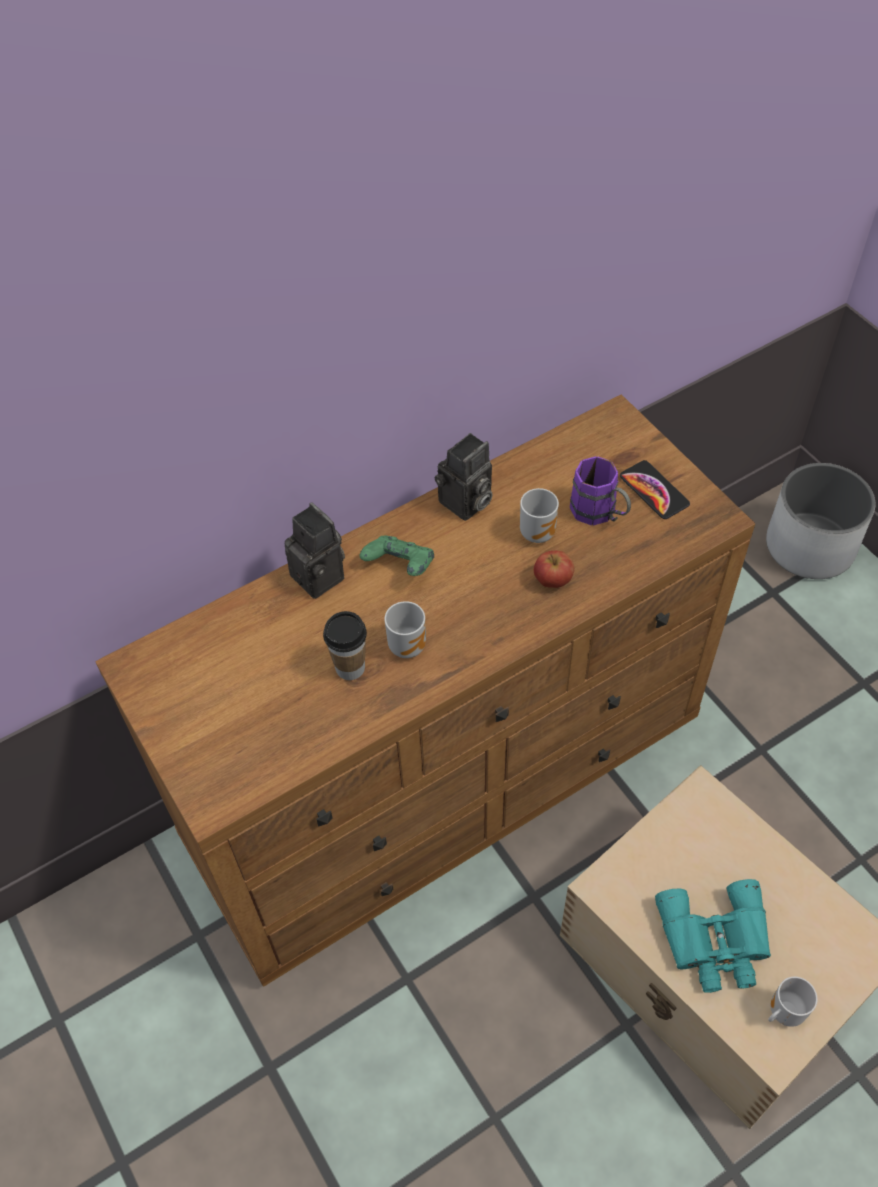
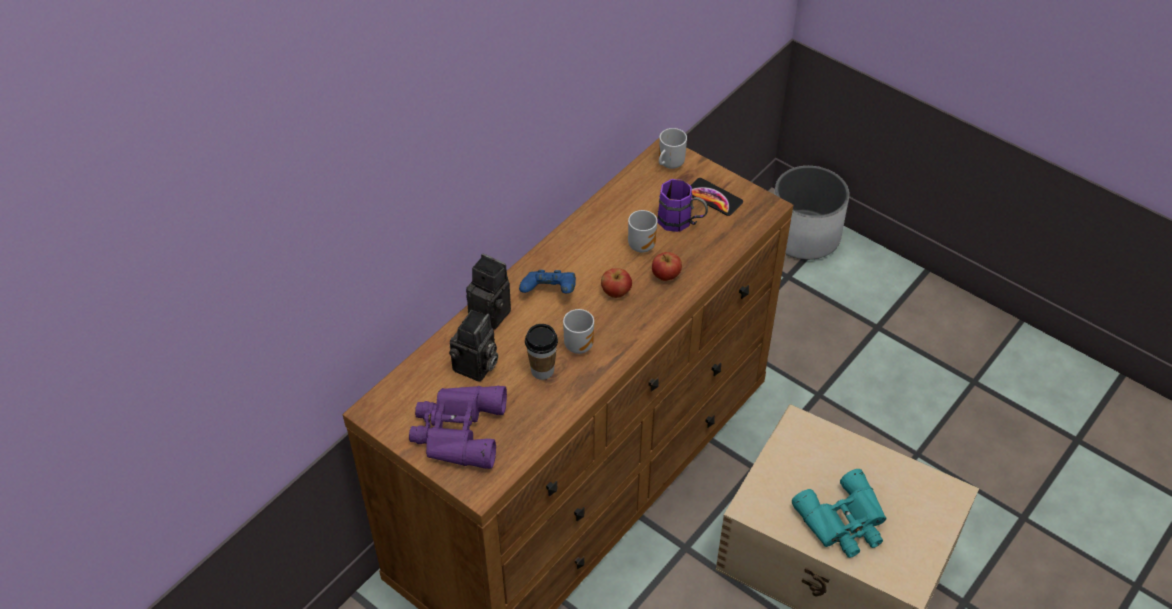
camera: 20 degrees left, 5 degrees down
(215, 720) = (456, 431): none -> purple binoculars
(400, 567) = (549, 293): green game controller -> blue game controller
(465, 504) = (579, 237): camera -> camera (476, 368)
(481, 586) = (616, 292): none -> apple
(783, 1011) = (906, 554): mug -> mug (669, 164)

